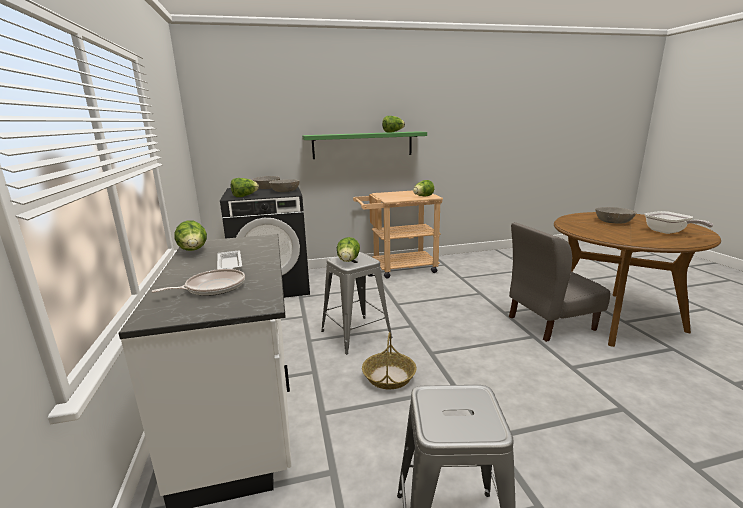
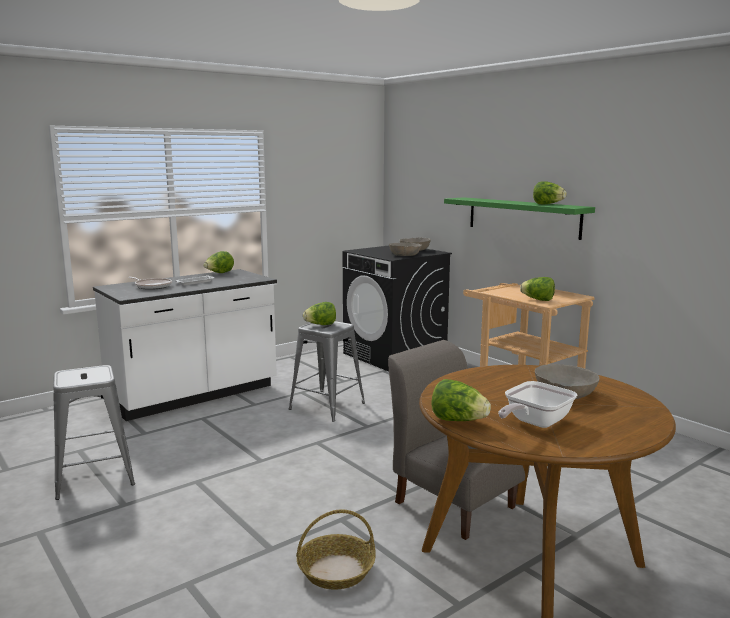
camera: 65 degrees right, 5 degrees down
(244, 196) = (366, 251): lettuce -> lettuce (458, 420)
(389, 376) = (264, 431): basket -> basket (336, 570)

